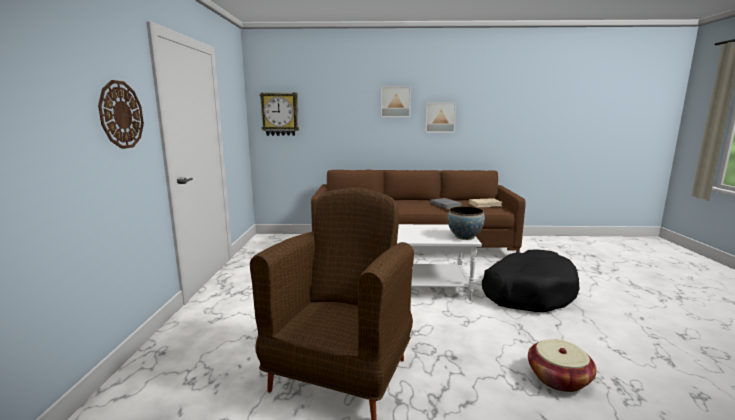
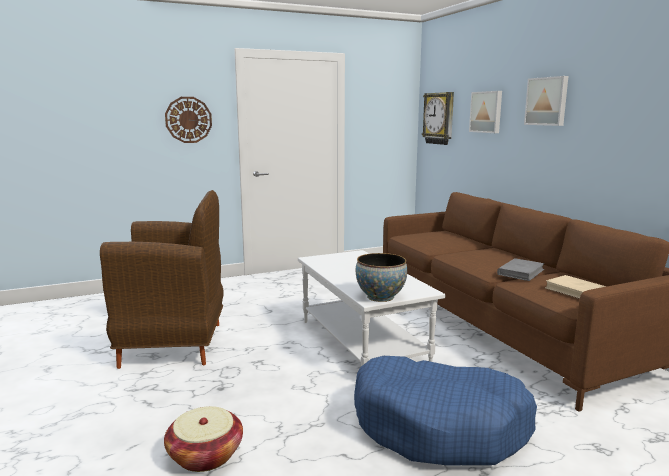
camera: 65 degrees right, 0 degrees up
(440, 117) = (606, 128): picture -> picture (486, 112)
(527, 292) = (439, 426): black dog bed -> blue dog bed

